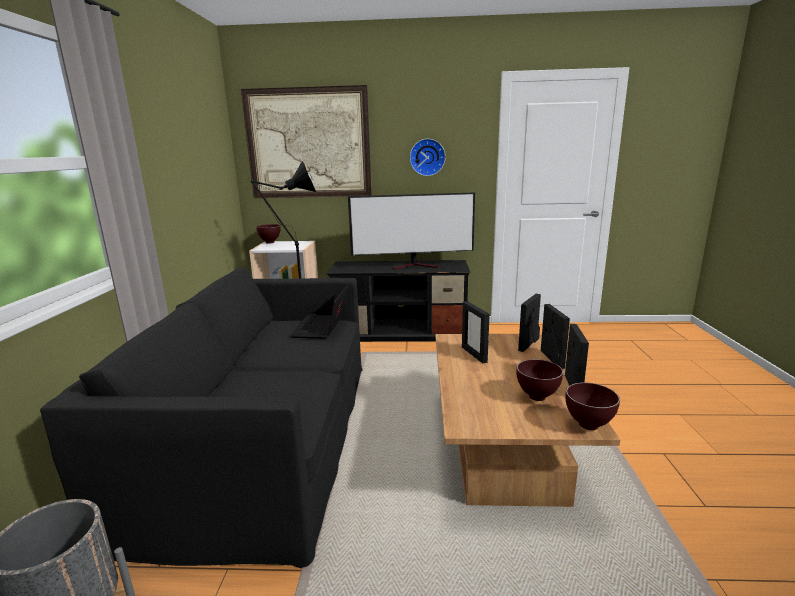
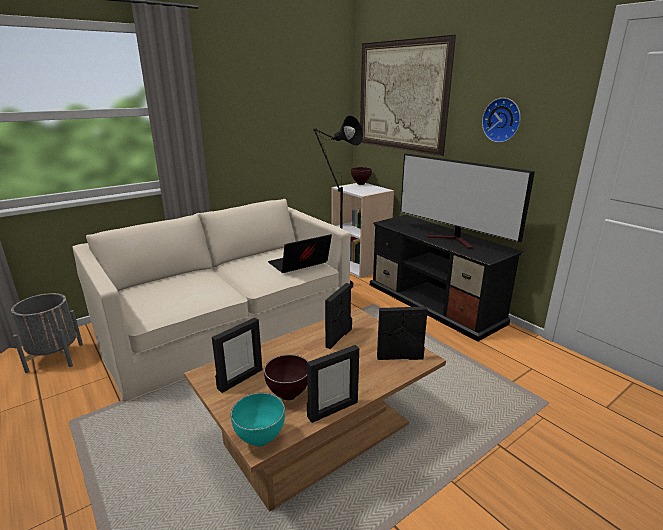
camera: 50 degrees right, 5 degrees up
(264, 436) = (226, 324): black sofa -> beige sofa
(551, 359) = (381, 380): picture frame -> picture frame (240, 379)
(588, 426) = (259, 440): brown bowl -> turquoise bowl

